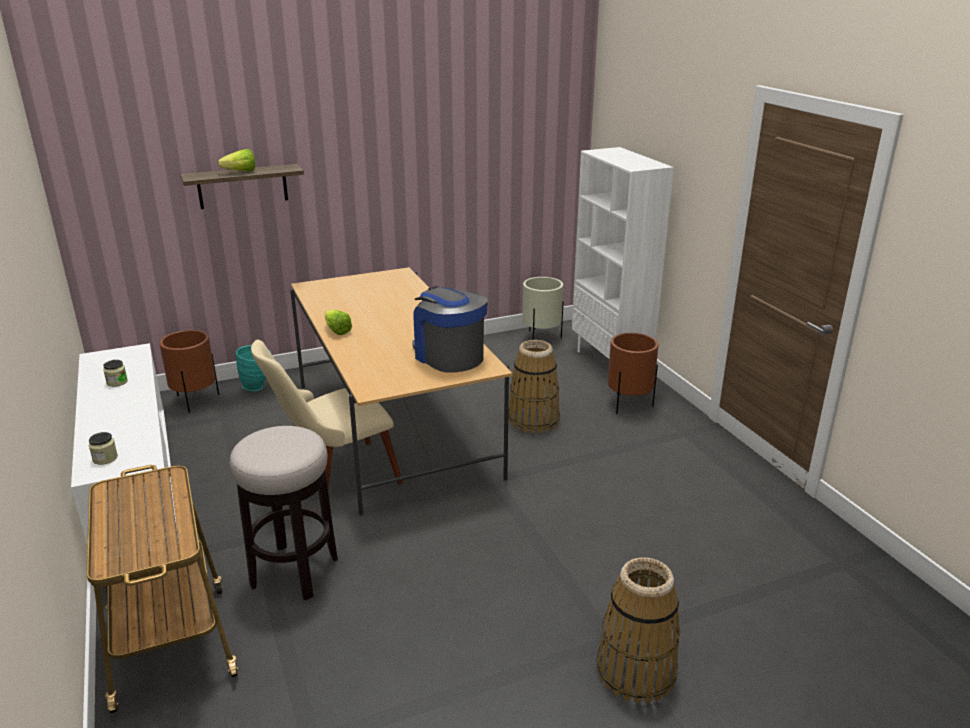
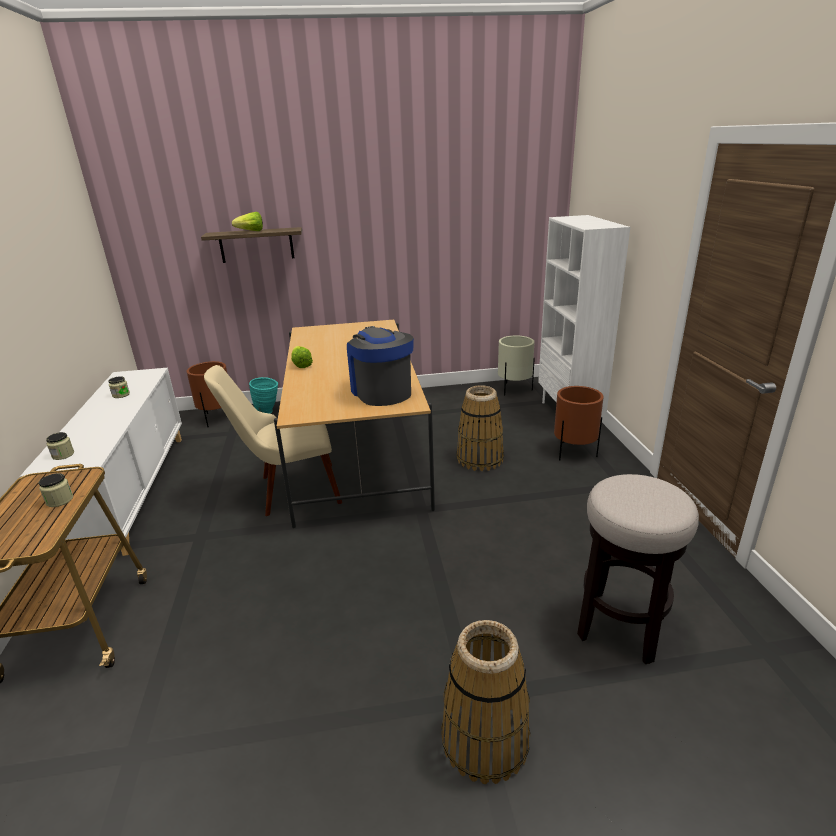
camera: 15 degrees right, 0 degrees up
(163, 504) = (59, 500): none -> jar
(294, 572) = (213, 573): stool -> stool (621, 627)

